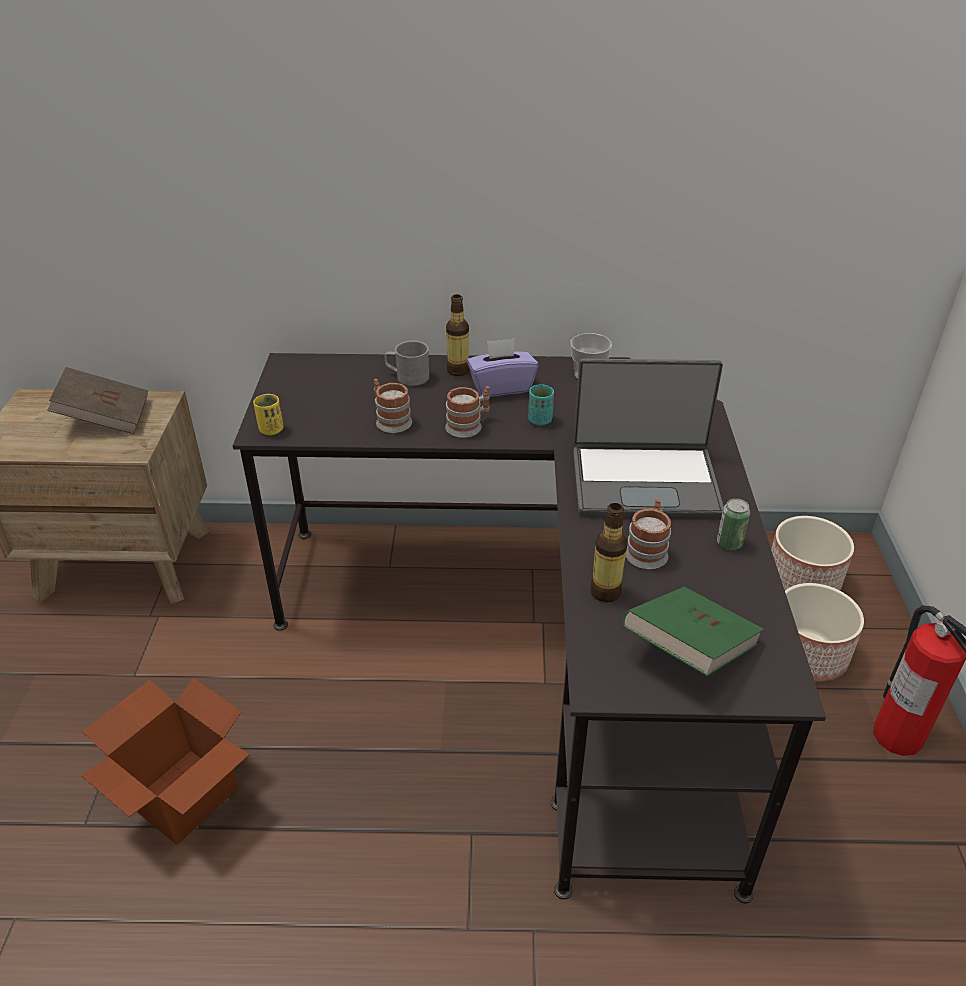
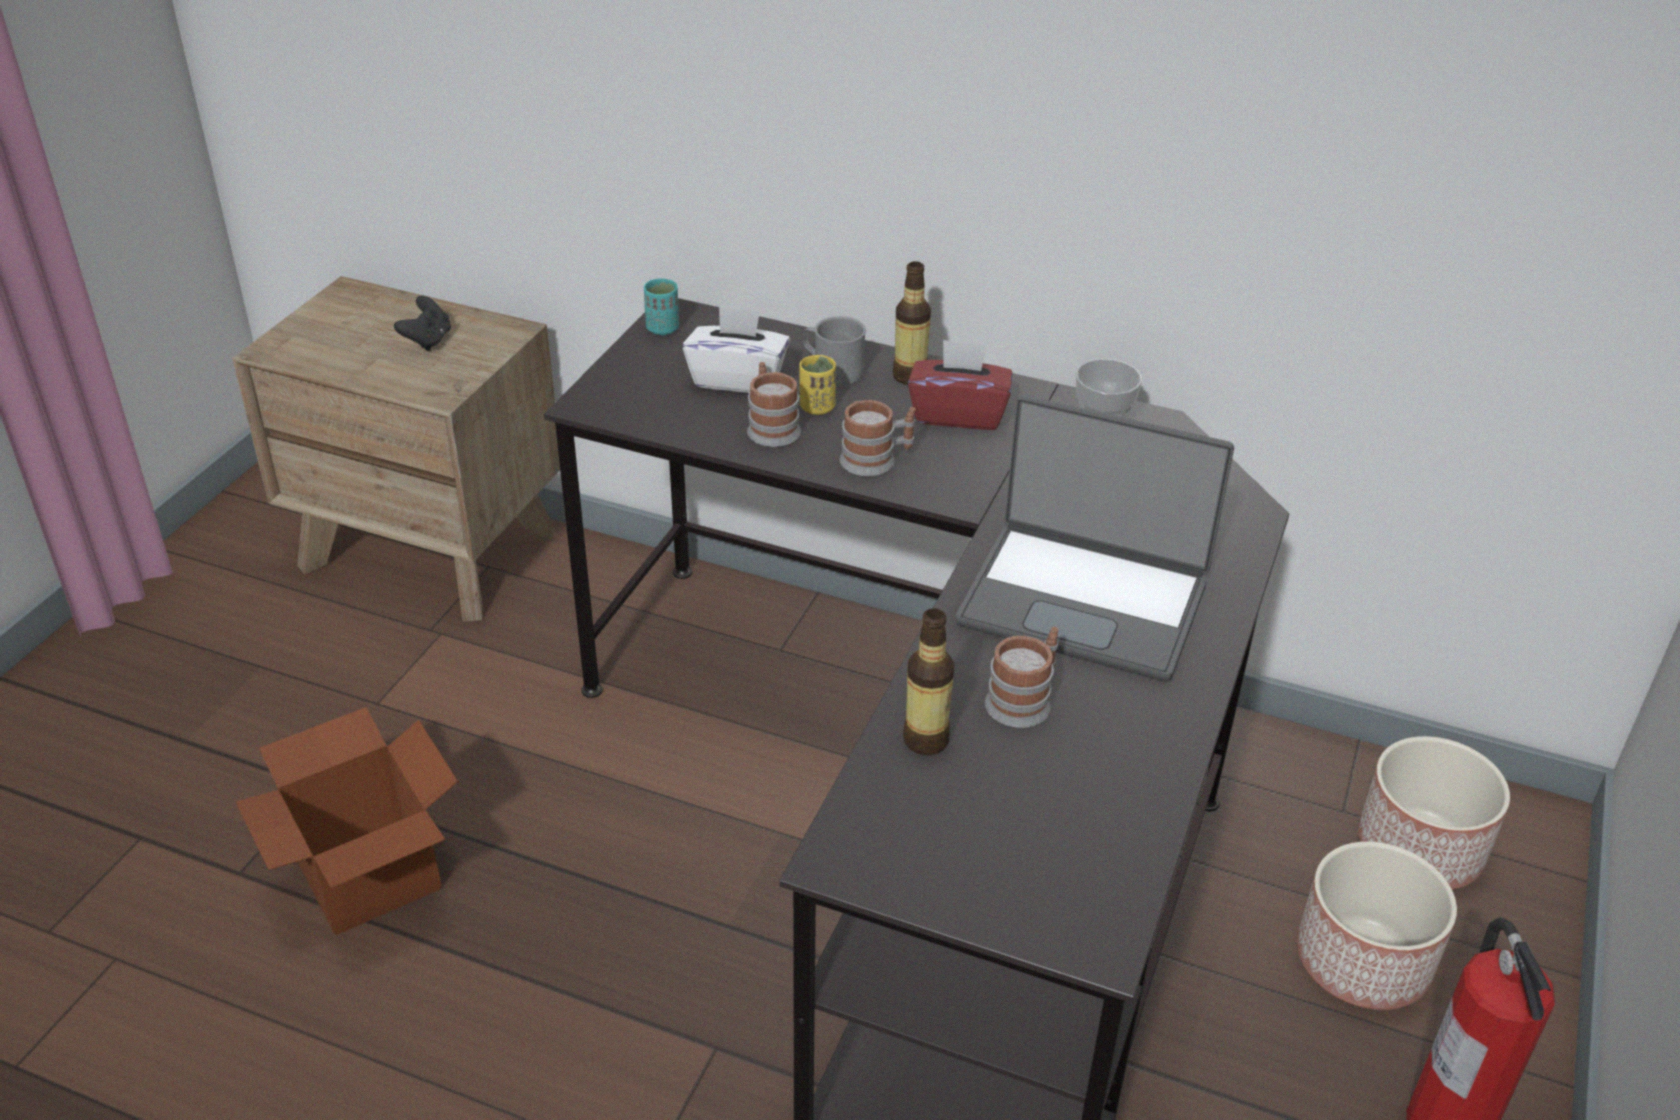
camera: 20 degrees right, 0 degrees up
(105, 418) = (427, 340): brown book -> black game controller
(271, 430) = (604, 404): yellow cup -> yellow cup (817, 407)
(351, 395) = (738, 379): none -> white tissue box
(501, 387) = (958, 414): purple tissue box -> red tissue box
(540, 420) = (985, 476): turquoise cup -> turquoise cup (663, 328)
(688, 650) = (993, 850): green book -> none
(729, 543) = (1154, 722): can -> none

